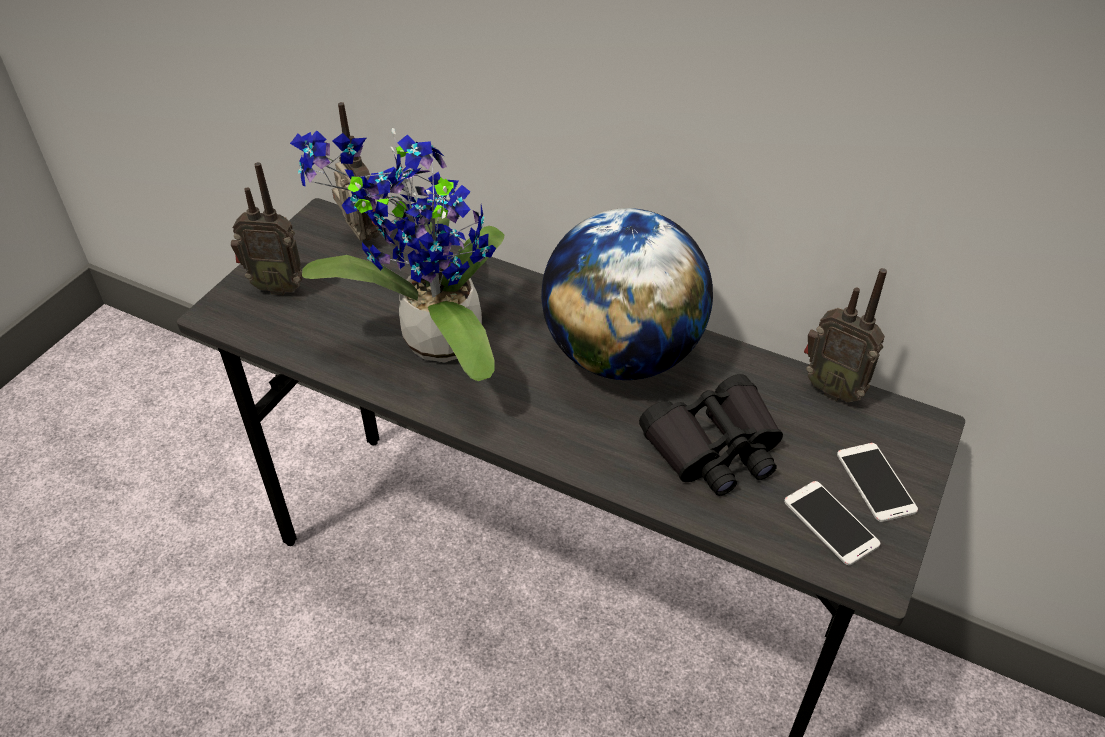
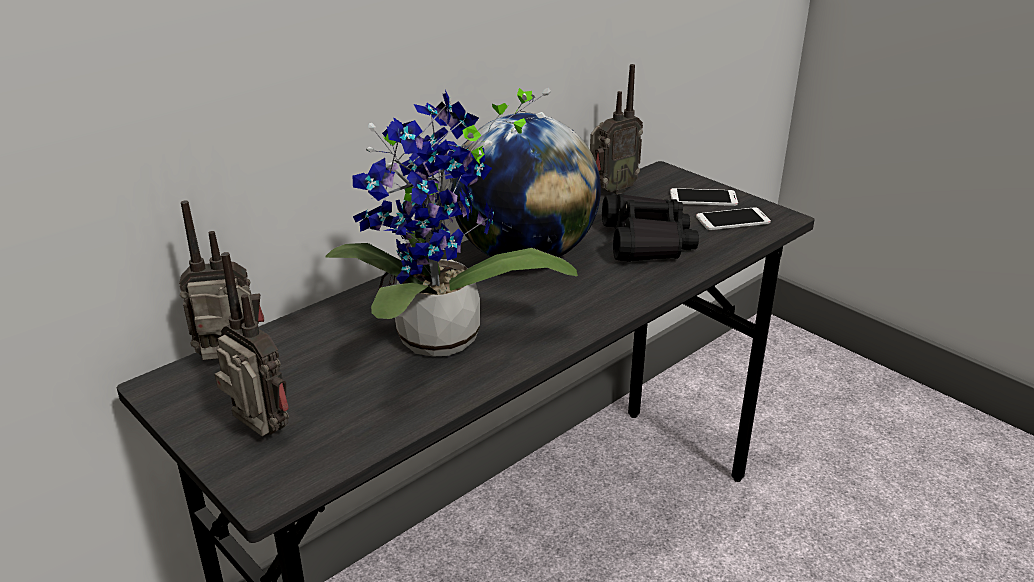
camera: 70 degrees left, 15 degrees down
(277, 286) = (259, 434): radio -> radio turned 75 degrees counterclockwise

